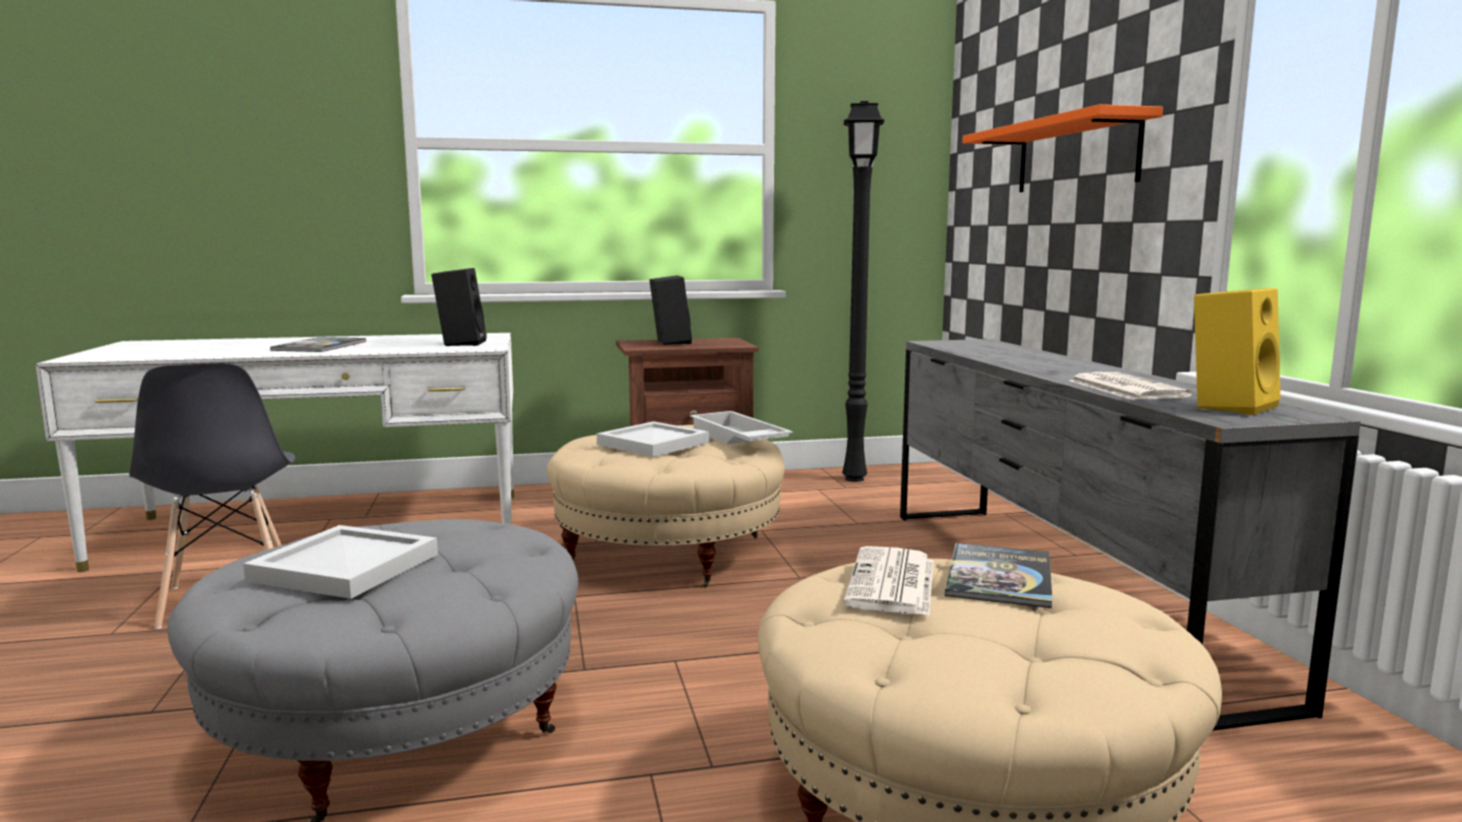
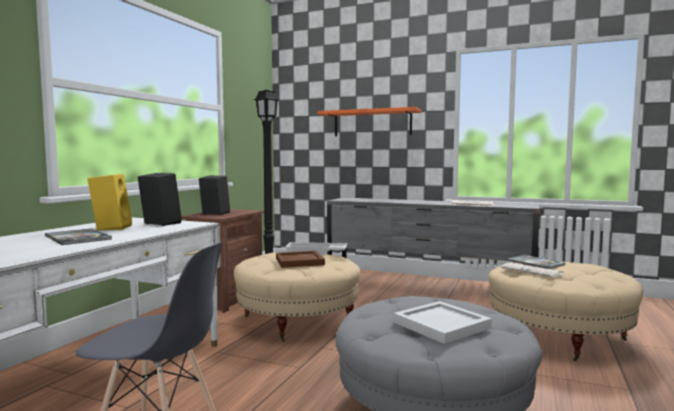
camera: 55 degrees left, 5 degrees down
(653, 443) = (298, 261): white tray -> brown tray
(1229, 406) = (511, 204): yellow speaker -> yellow speaker (111, 228)

